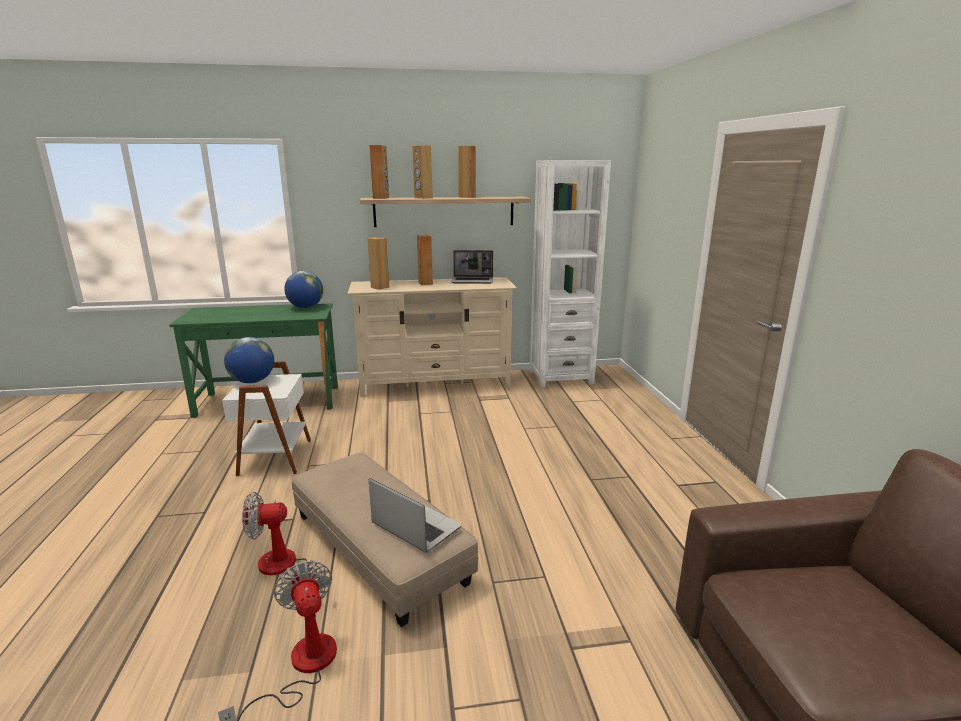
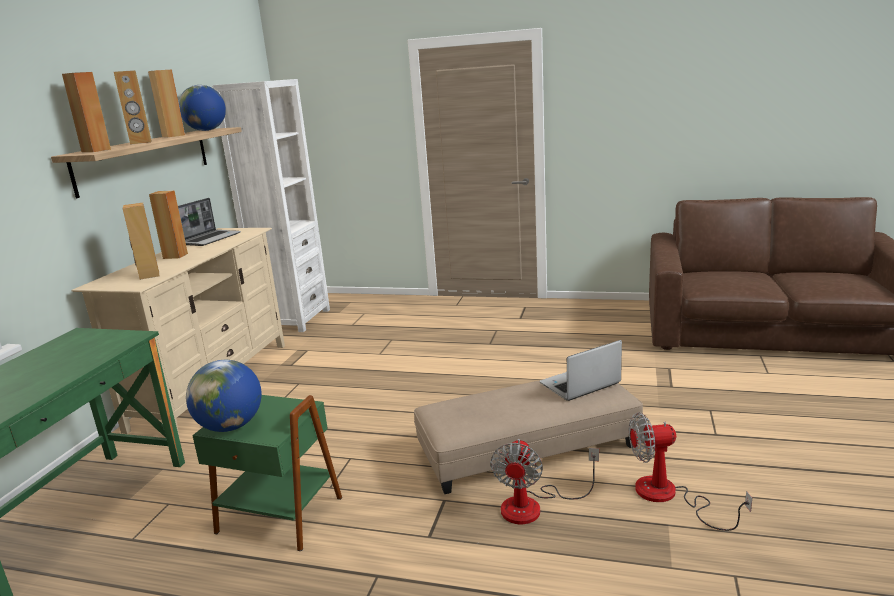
camera: 65 degrees left, 0 degrees up
(273, 457) = (278, 516): white side table -> green side table
(306, 307) = (67, 343): globe -> globe (206, 130)

